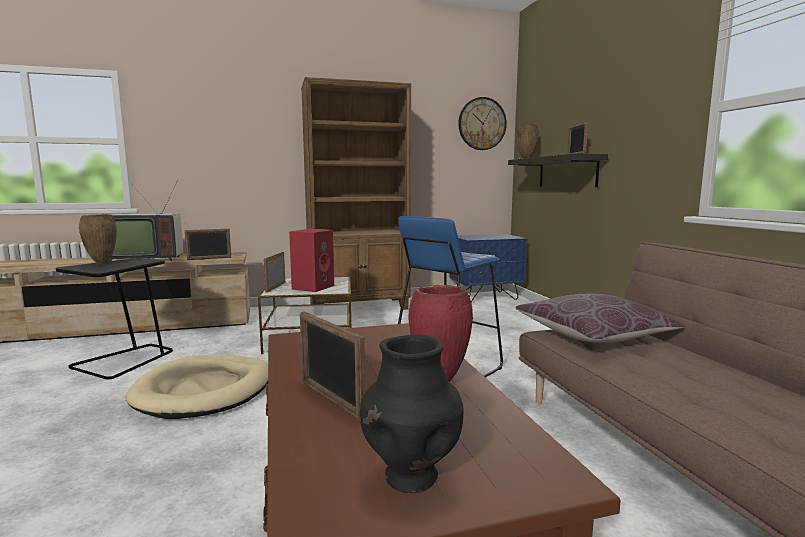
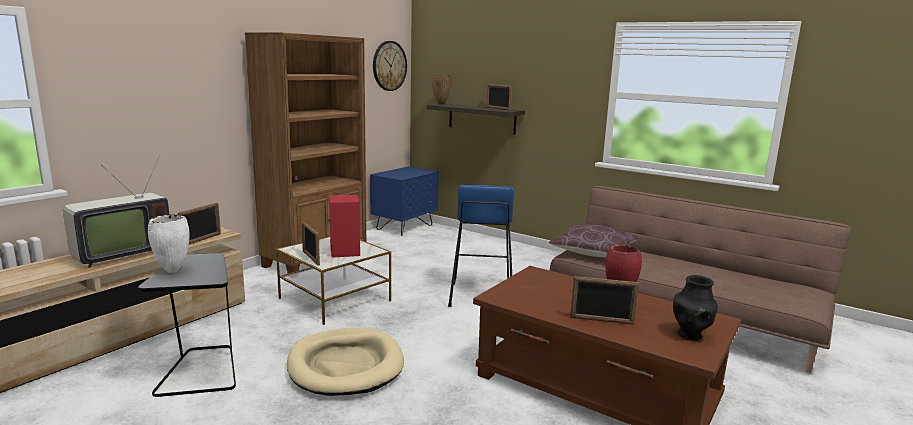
camera: 40 degrees left, 5 degrees up
(101, 263) = (172, 271): brown vase -> white vase

